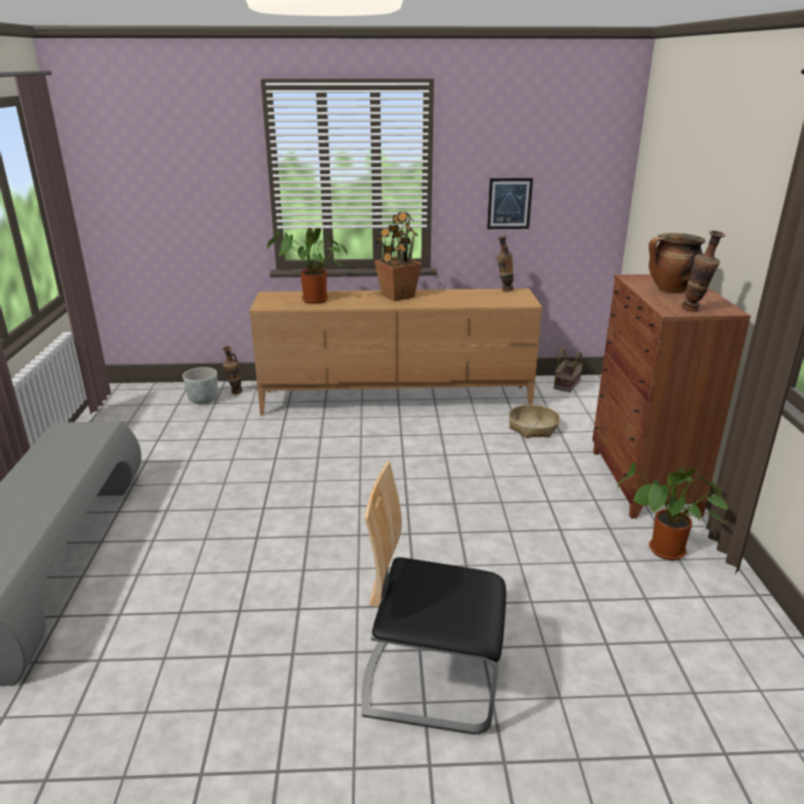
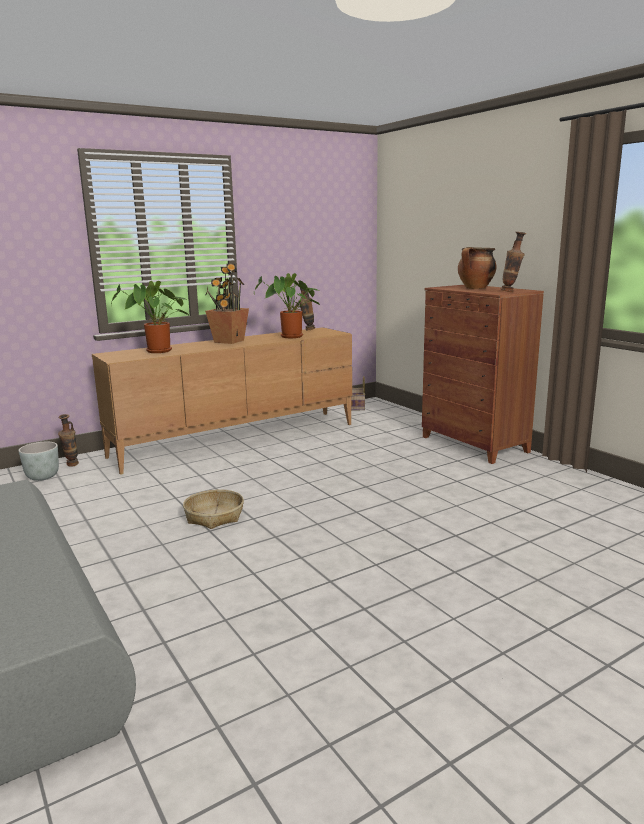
camera: 30 degrees left, 10 degrees down
(431, 680) = (486, 584): chair -> none
(509, 203) = (295, 260): picture -> none
(533, 428) = (365, 433): basket -> basket (214, 516)
(664, 552) = (533, 474): potted plant -> potted plant (290, 337)

